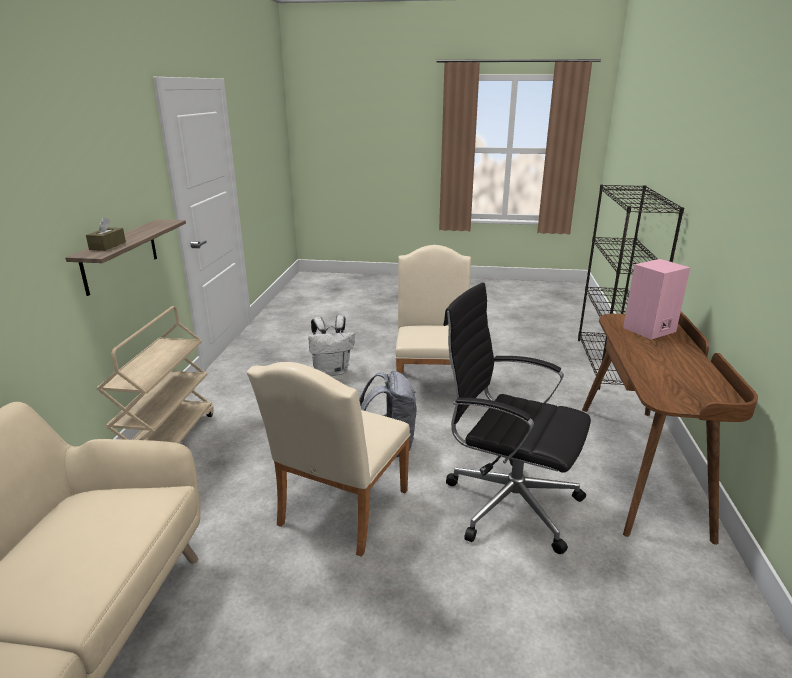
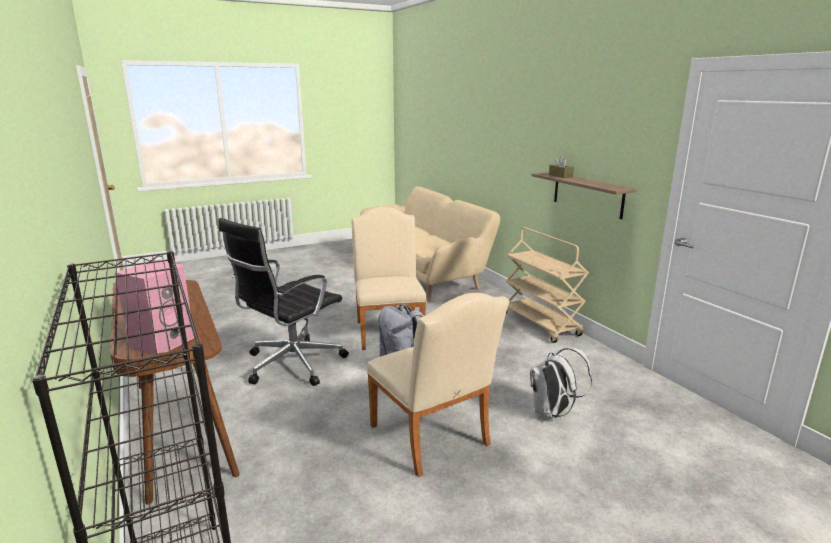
camera: 145 degrees right, 5 degrees down
(508, 502) = (291, 364): black office chair -> black office chair turned 135 degrees clockwise

